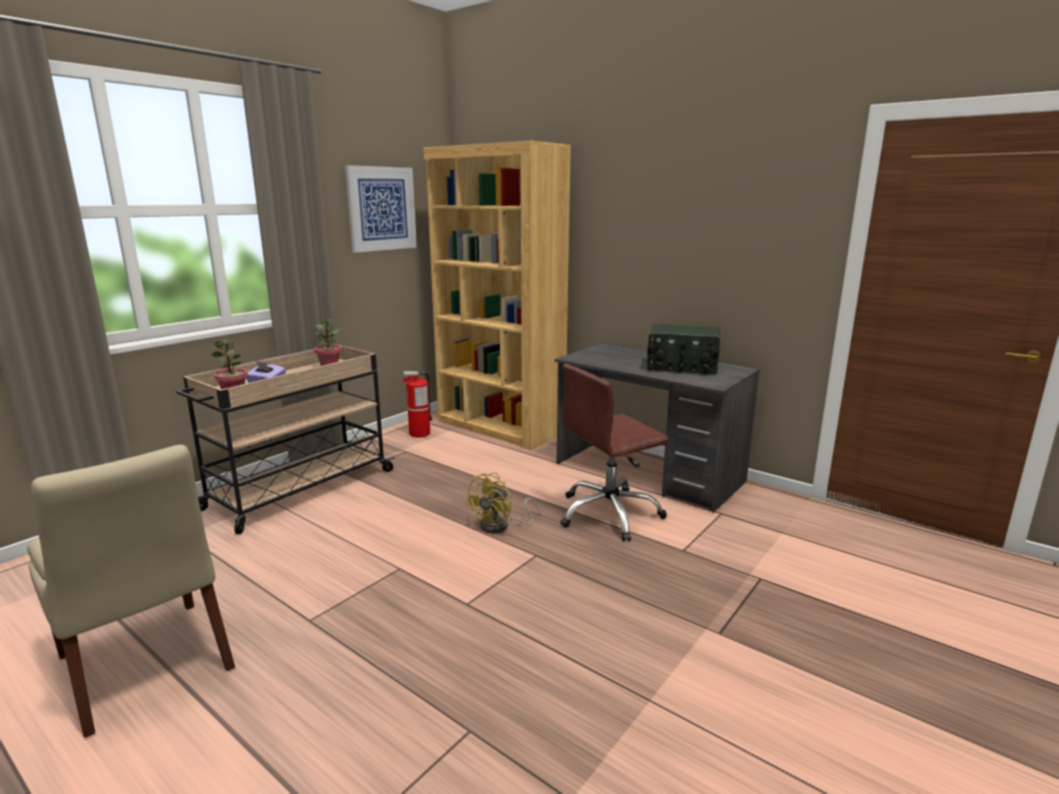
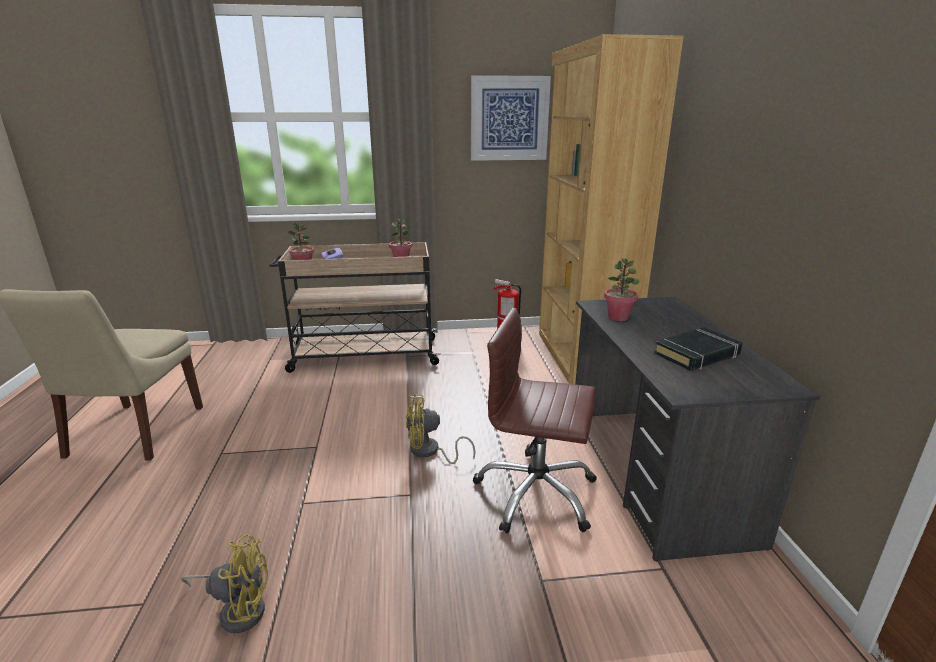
camera: 45 degrees right, 5 degrees up
(548, 678) = (238, 609): none -> yellow fan
(602, 361) = (618, 317): none -> potted plant
(682, 367) = (697, 354): radio -> black book

